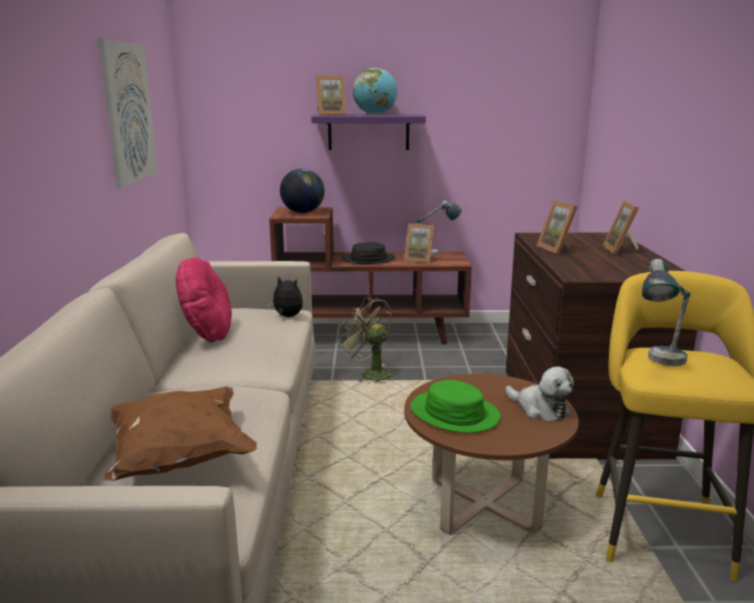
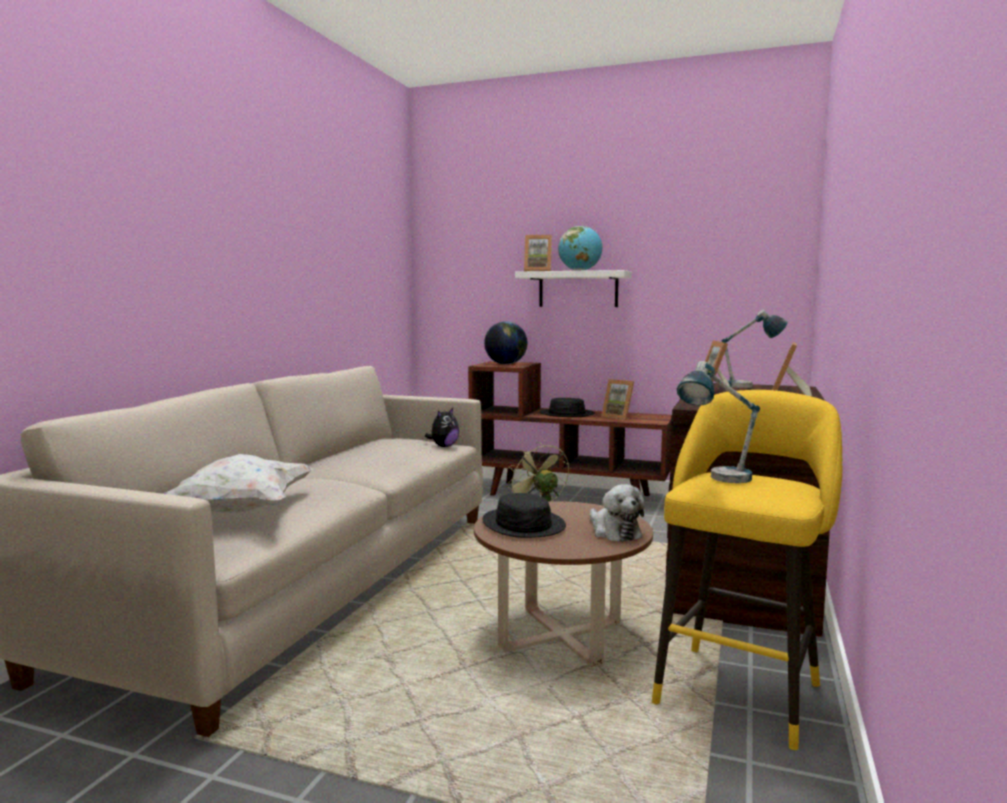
camera: 20 degrees right, 10 degrees down
(129, 113) = (338, 261): picture -> none
(179, 457) = (240, 511): brown pillow -> white pillow
(208, 336) = (356, 450): pink pillow -> none
(287, 316) = (444, 446): plush toy -> plush toy turned 75 degrees clockwise
(368, 132) = (578, 289): purple shelf -> white shelf
(437, 254) = (643, 415): table lamp -> table lamp (750, 387)
(454, 413) = (523, 525): green hat -> black hat

